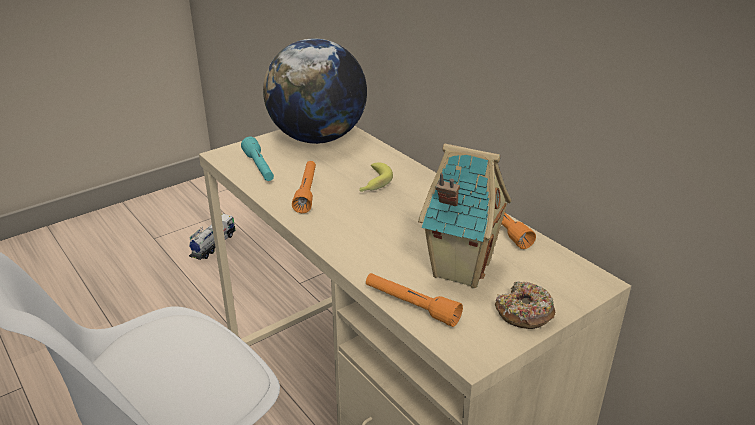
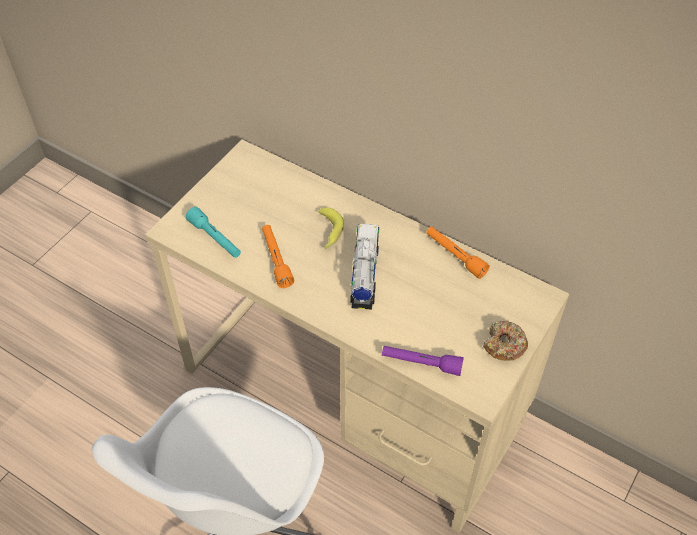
camera: 20 degrees left, 20 degrees up
(213, 245) = (102, 256): toy truck -> toy truck (364, 276)
(318, 138) = (247, 182): globe -> none
(411, 306) = (421, 363): orange flashlight -> purple flashlight
(459, 269) = (441, 315): toy house -> none

